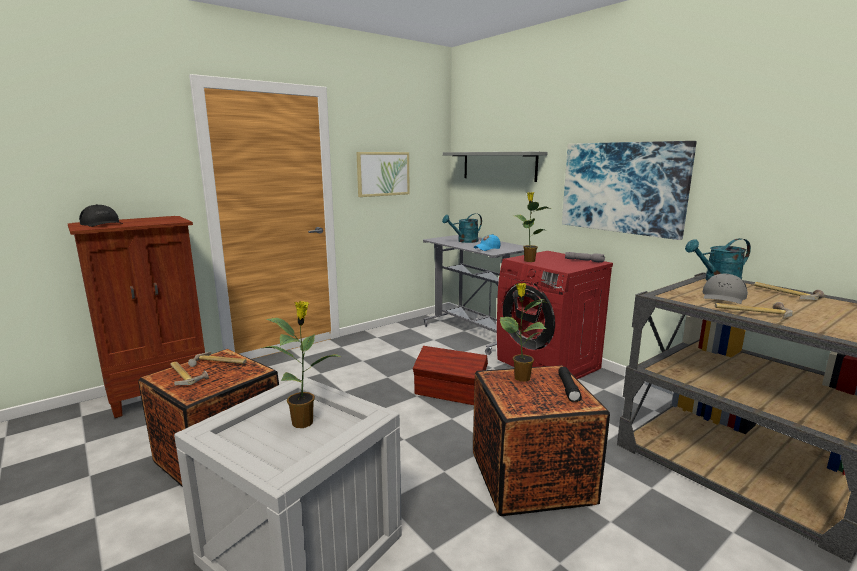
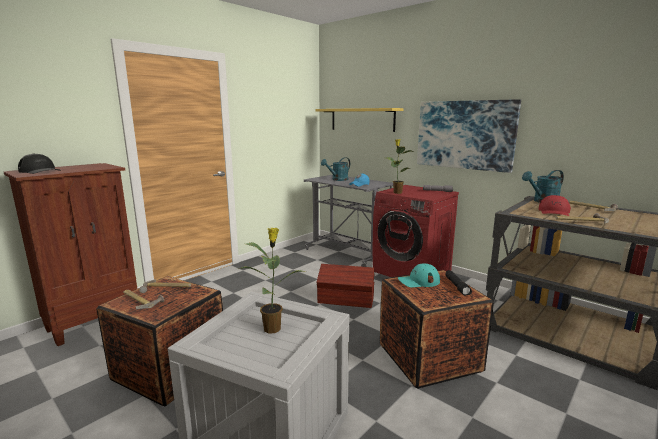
camera: 10 degrees left, 0 degrees up
(383, 174) = (269, 126): picture -> none
(498, 166) = (362, 119): grey shelf -> yellow shelf
(520, 377) = (418, 281): potted plant -> turquoise cap
(723, 297) = (554, 212): grey cap -> red cap

